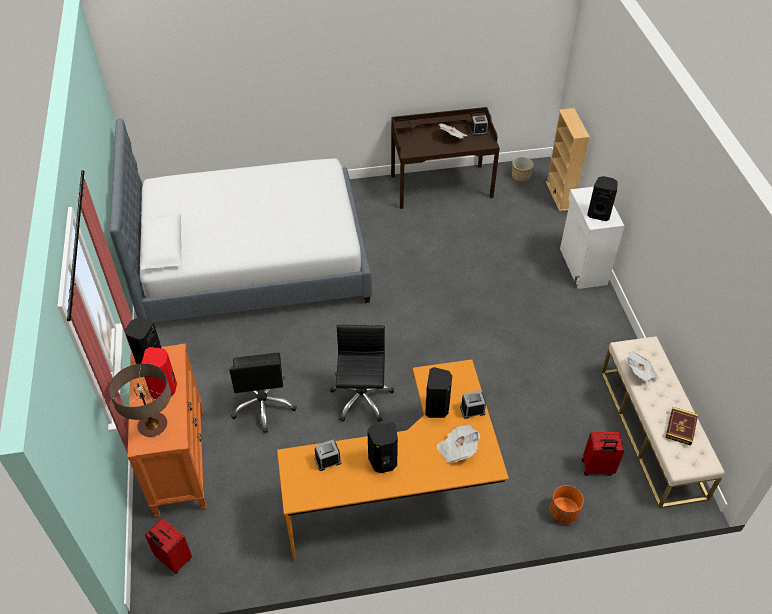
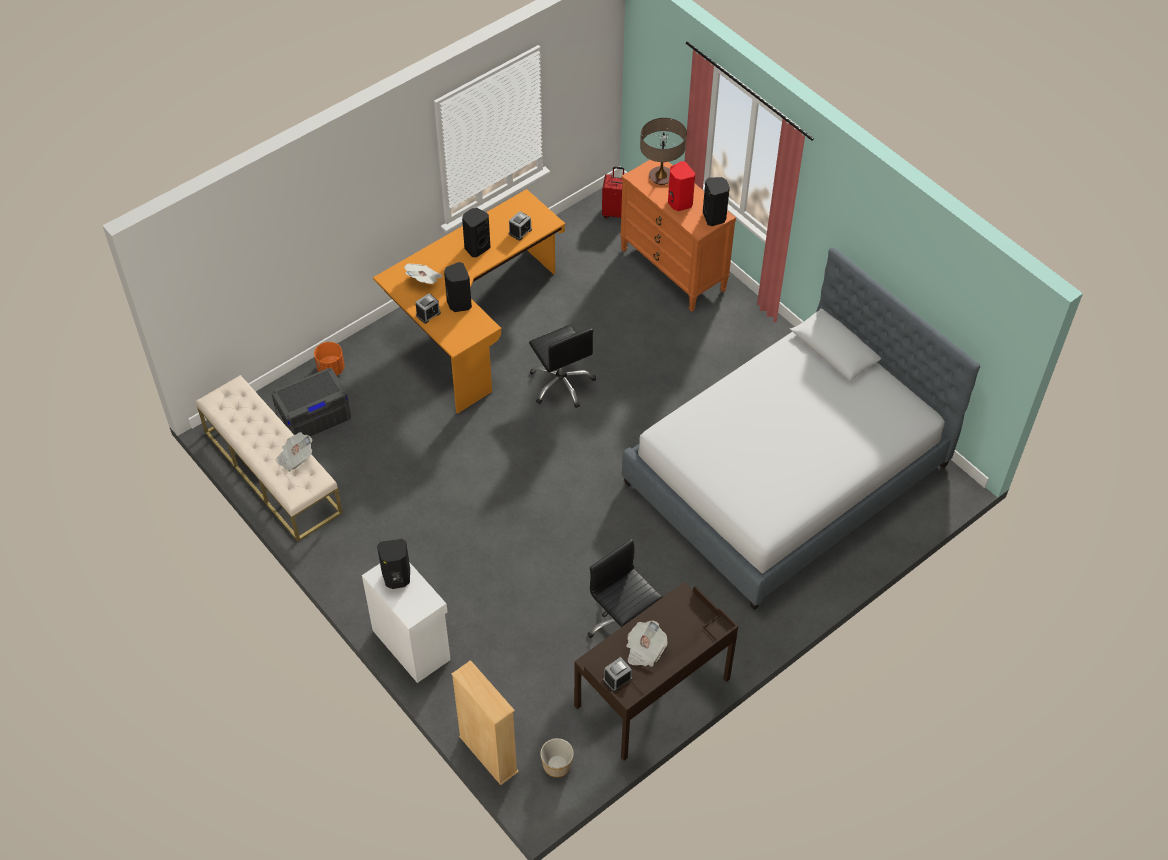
camera: 150 degrees right, 5 degrees up
(264, 405) = (644, 340): black office chair -> black office chair (623, 624)
(597, 468) = (314, 417): red suitcase -> grey storage box
(681, 427) = (243, 420): book -> none

